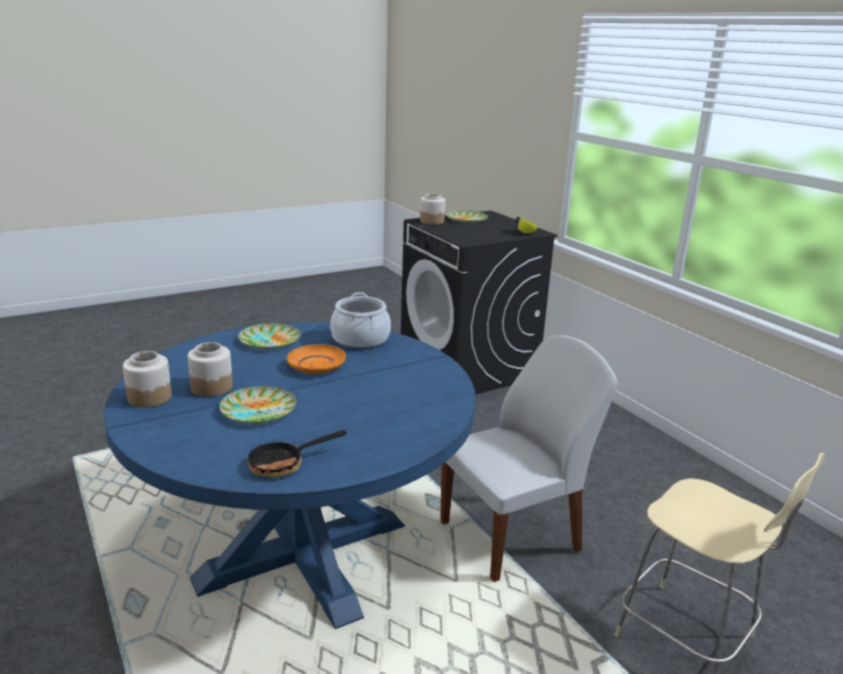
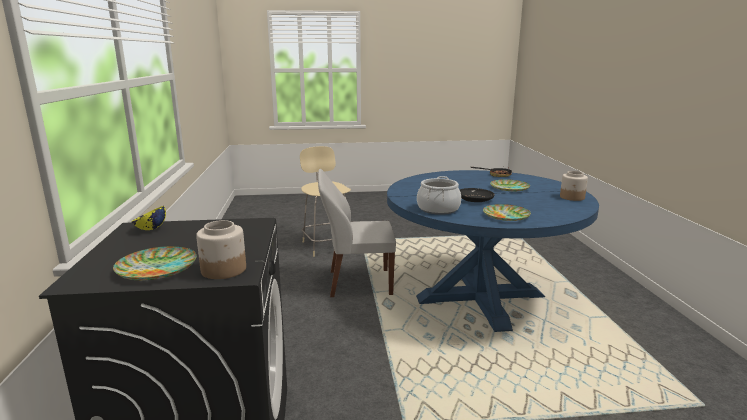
camera: 155 degrees left, 5 degrees down
(211, 387) = (538, 197): jar -> none
(317, 366) = (474, 199): orange plate -> black plate

